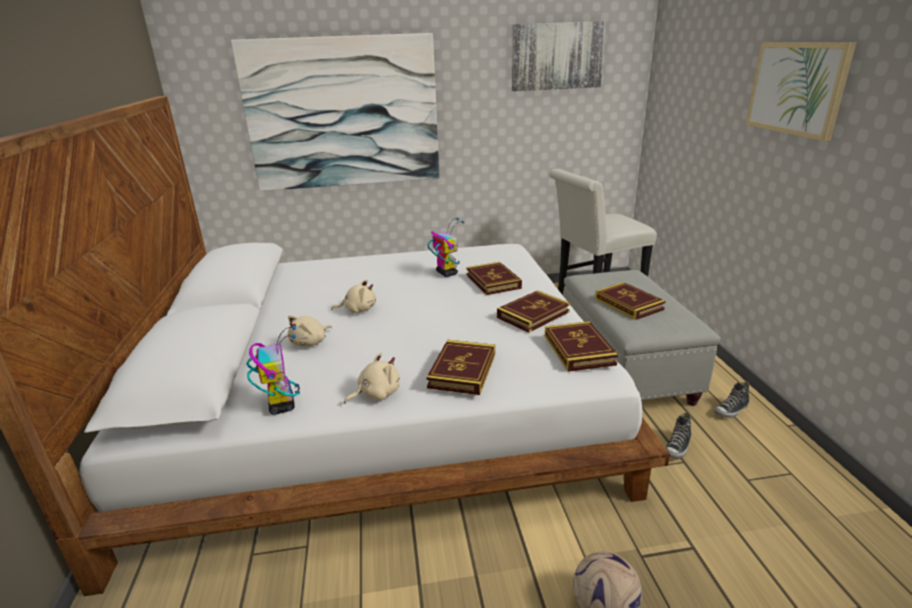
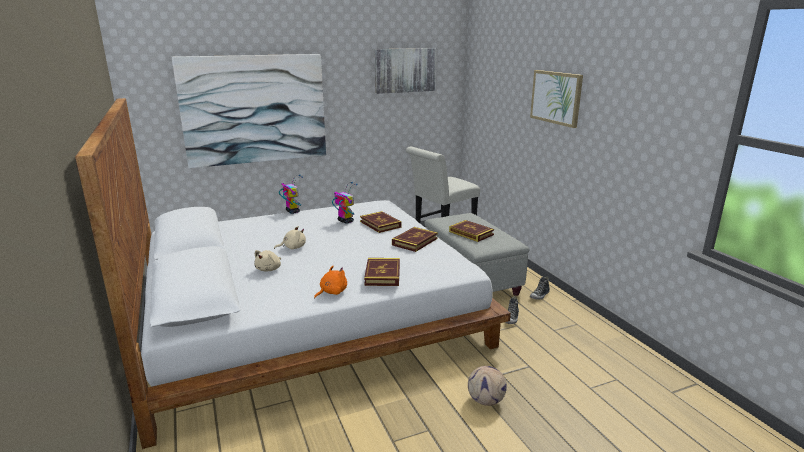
camera: 15 degrees left, 5 degrees down
(281, 405) = (271, 304): toy robot -> toy robot (292, 211)
(376, 394) = (332, 292): beige plush toy -> orange plush toy
(578, 350) = (450, 258): book -> none

